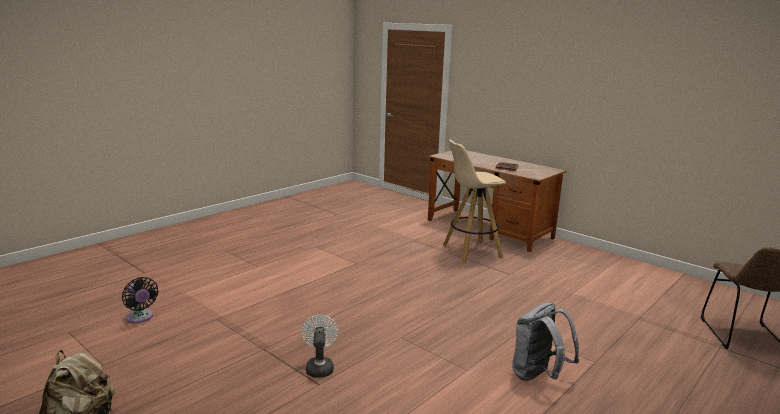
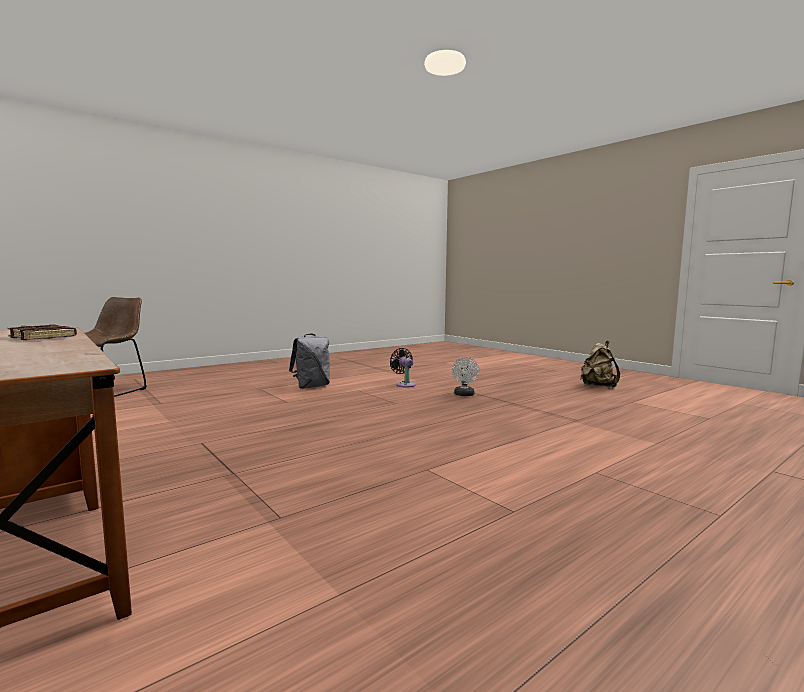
camera: 170 degrees left, 10 degrees down
(140, 318) = (660, 424): black fan -> black fan (404, 384)
(471, 251) = (193, 482): beige stool -> none

